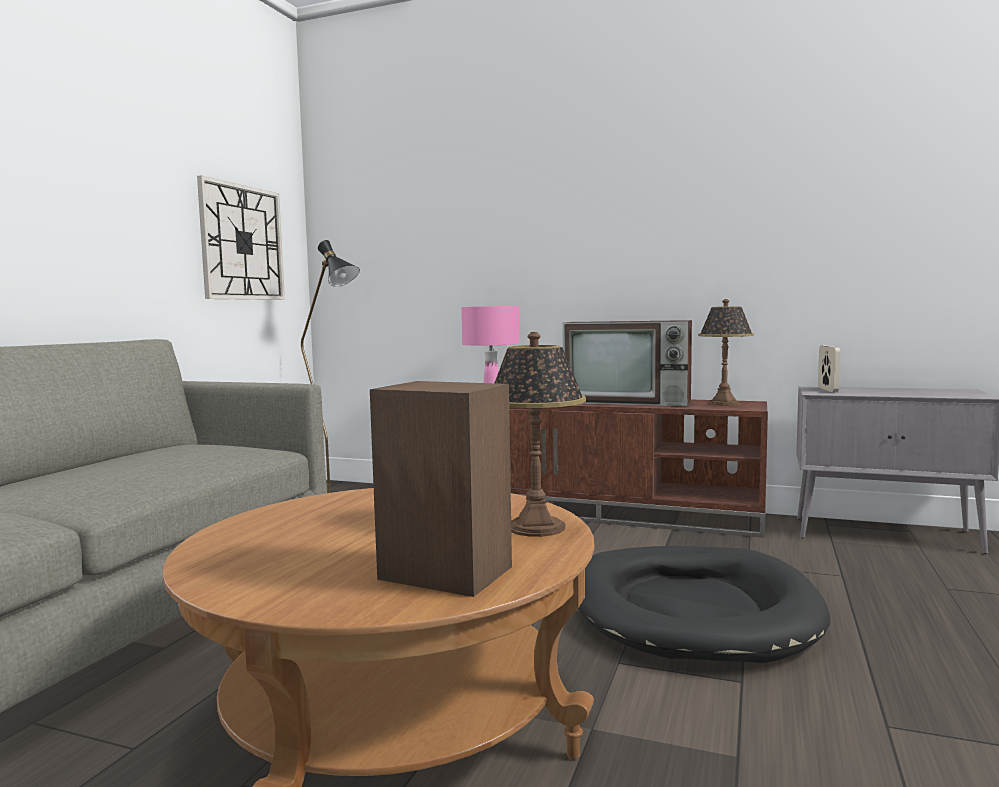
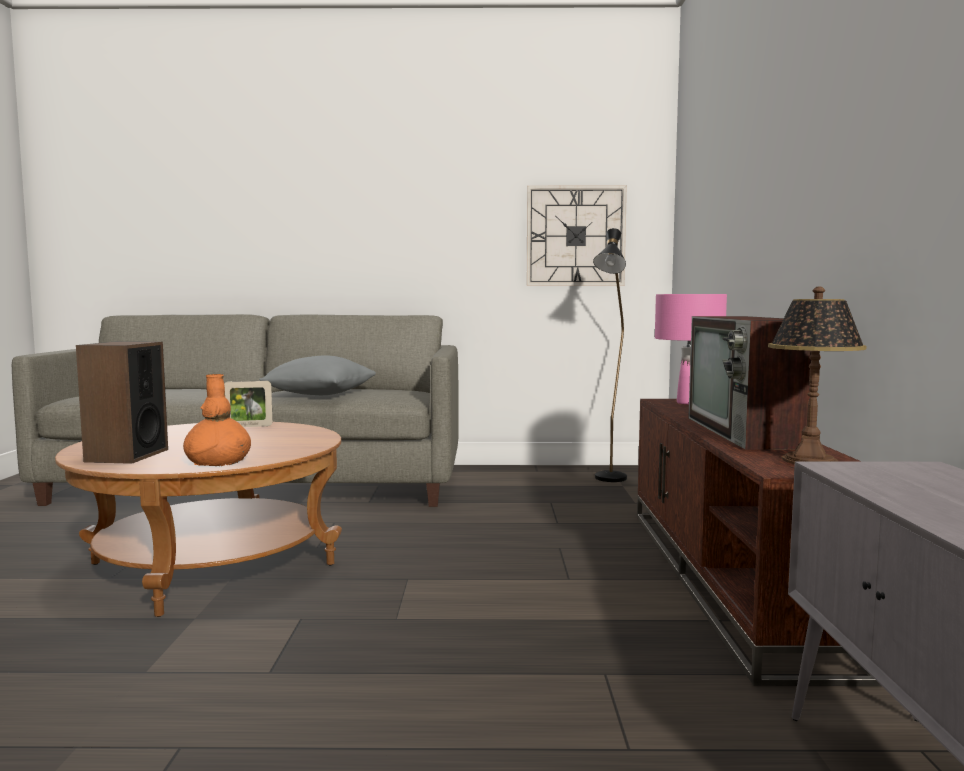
camera: 70 degrees right, 0 degrees up
(147, 470) = (319, 394): none -> grey pillow
(537, 527) = (218, 461): table lamp -> orange vase
(692, 610) = (431, 643): black dog bed -> none
(827, 390) = (901, 472): picture frame -> picture frame (248, 426)

